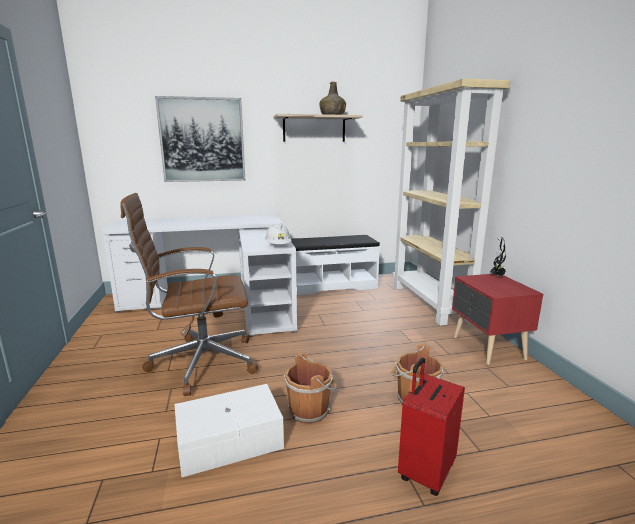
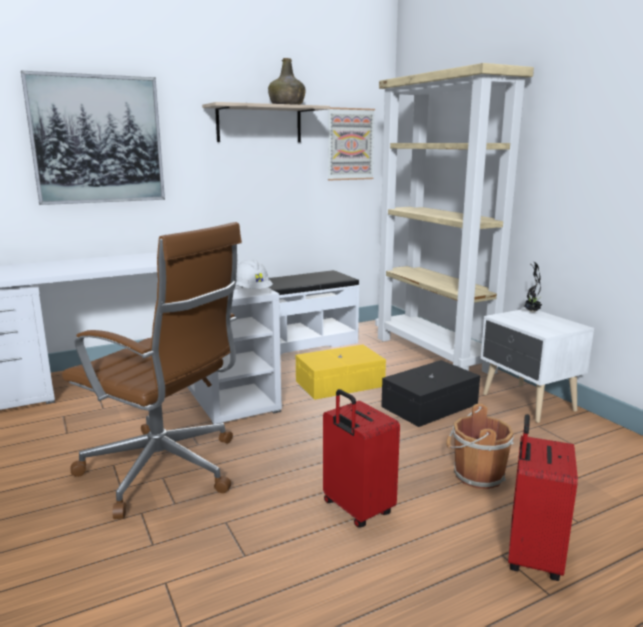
camera: 15 degrees left, 0 degrees up
(200, 363) = (165, 471): brown office chair -> brown office chair turned 120 degrees counterclockwise
(228, 440) = (267, 566): white storage box -> none
(310, 410) = (356, 509): brown bucket -> red suitcase
(349, 317) = (341, 384): none -> yellow storage box
(383, 143) = (350, 144): none -> picture
(408, 341) = (431, 405): none -> black storage box
(487, 348) = (528, 403): red nightstand -> white nightstand

